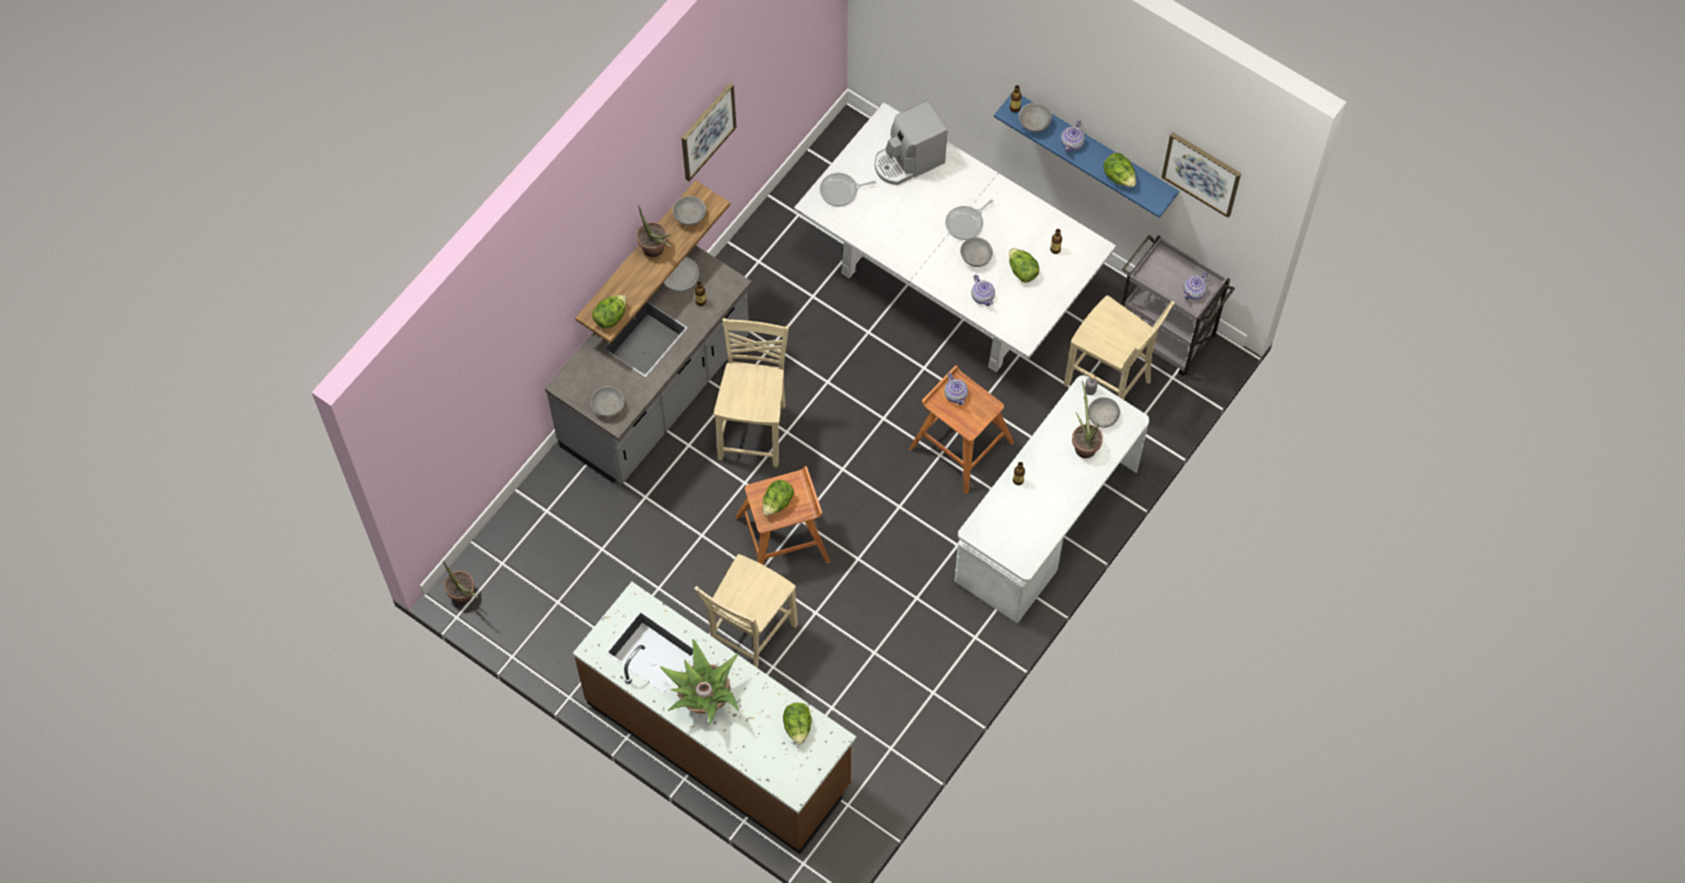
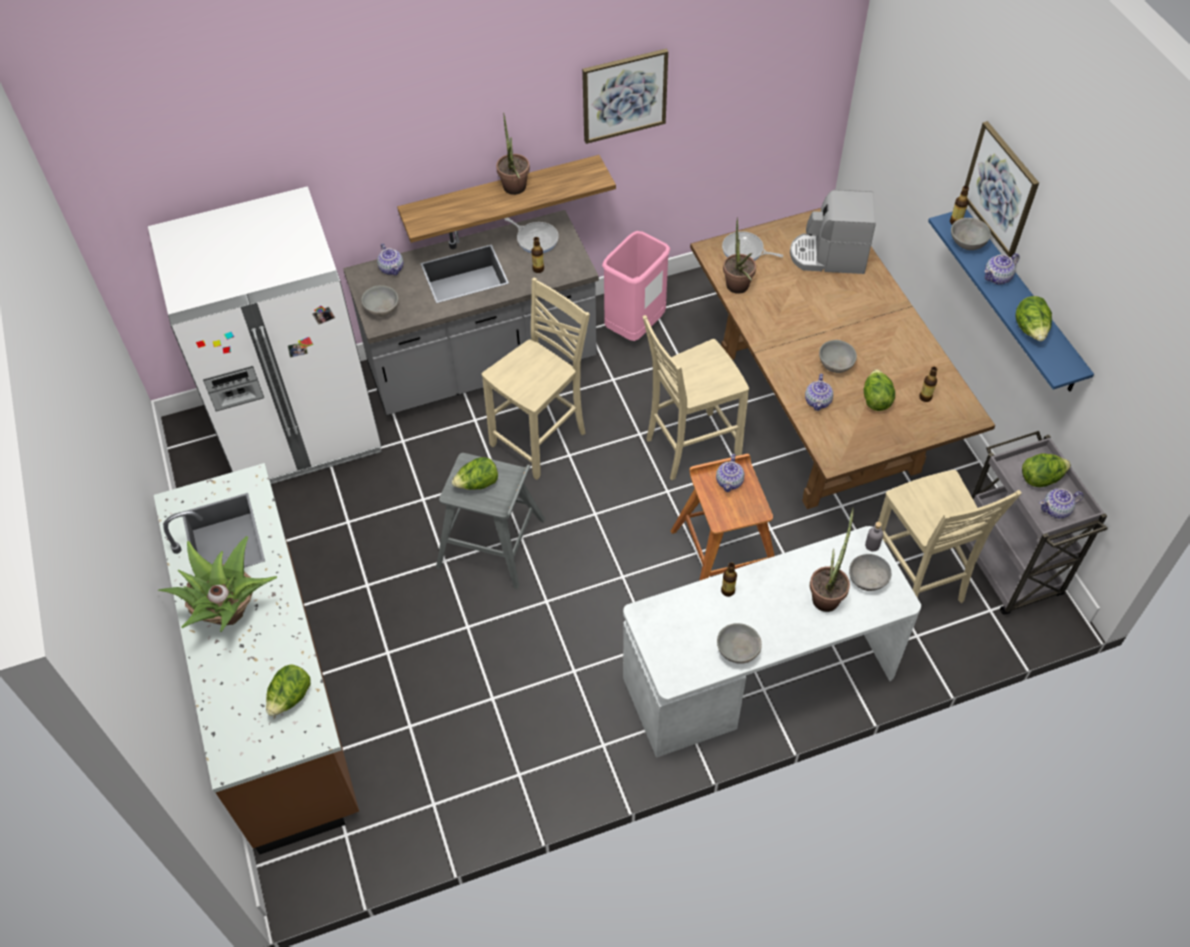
camera: 35 degrees right, 10 degrees down
(465, 598) = (186, 437): potted plant -> potted plant (738, 289)
(553, 535) = (300, 429): none -> white fridge
(585, 366) = (392, 268): none -> teapot
(610, 317) = (428, 220): lettuce -> lettuce (1041, 478)
(689, 217) = (568, 179): grey bowl -> grey bowl (737, 650)
(750, 639) = (388, 614): beige chair -> beige chair (689, 447)
(754, 286) = (635, 327): none -> pink trash can
(784, 538) = (492, 544): brown stool -> grey stool
(951, 283) = (818, 412): white dining table -> brown dining table
(966, 223) = (848, 332): frying pan -> none
(1201, 173) = (1129, 347): picture -> picture (1001, 189)

